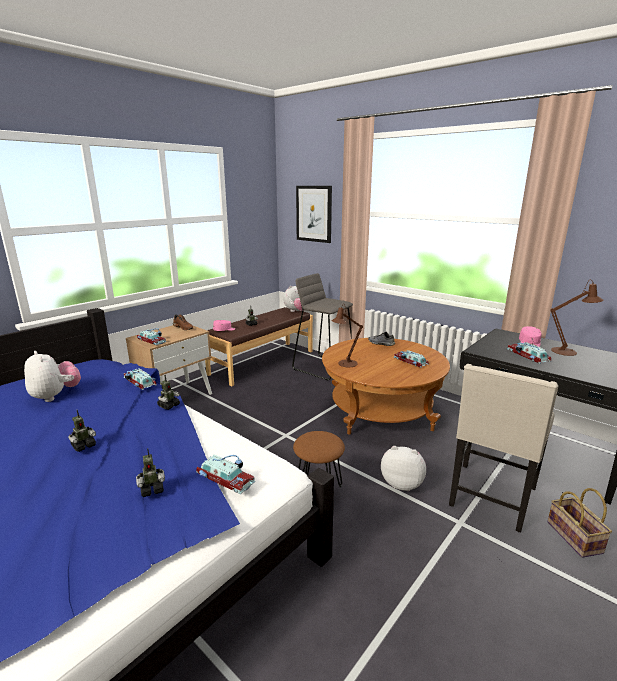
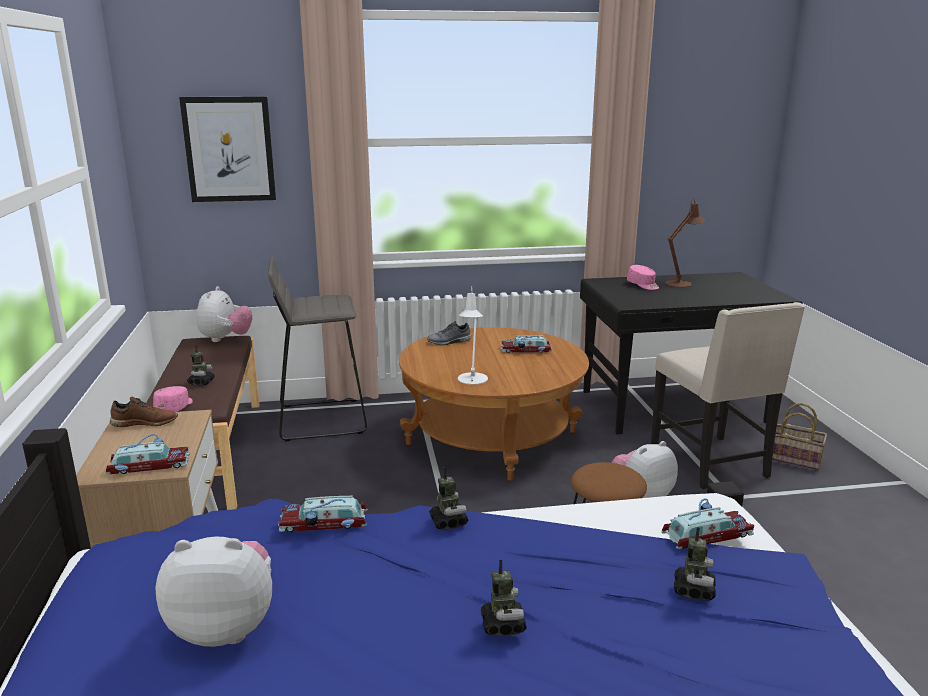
camera: 50 degrees left, 0 degrees up
(345, 364) = (472, 380): brown table lamp -> white table lamp
(527, 356) = (670, 297): toy car -> none

